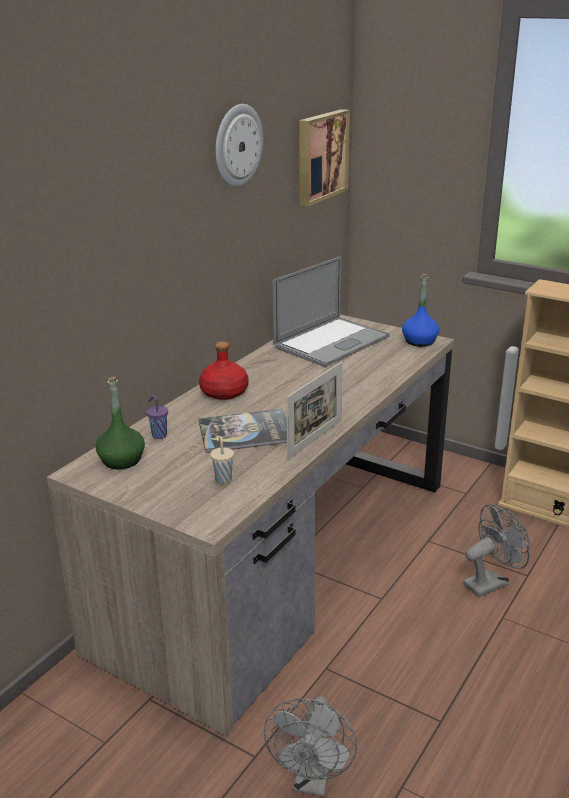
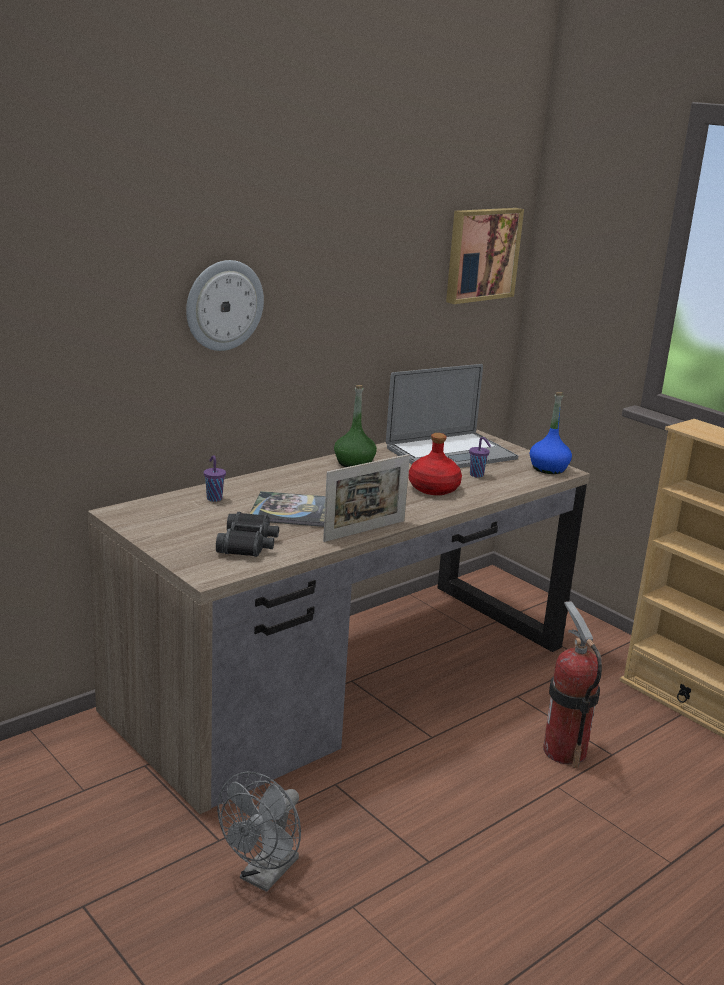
camera: 15 degrees right, 5 degrees down
(121, 460) = (164, 511): green bottle -> green bottle (354, 463)
(223, 479) = (248, 544): beige cup -> black binoculars
(224, 392) = (305, 476): red bottle -> red bottle (434, 488)
(237, 146) = (367, 224): wall clock -> wall clock (223, 305)
(368, 360) = (477, 475): none -> purple cup
(490, 582) = (564, 751): grey fan -> fire extinguisher

